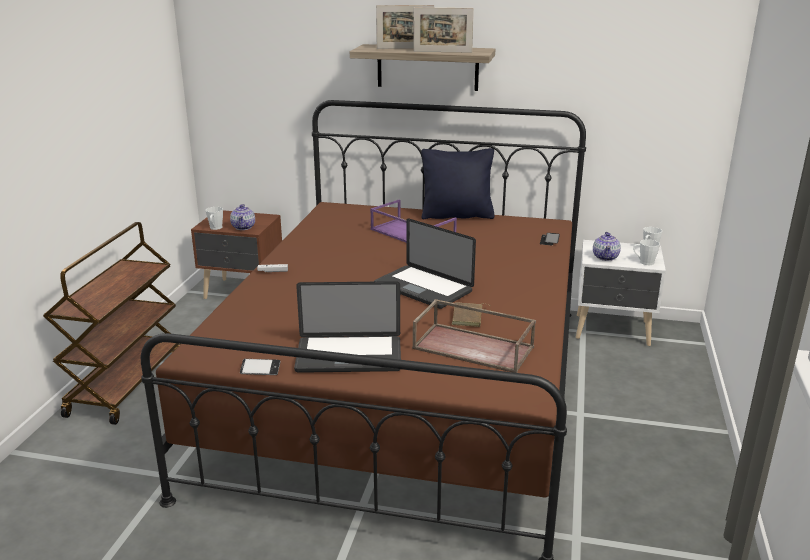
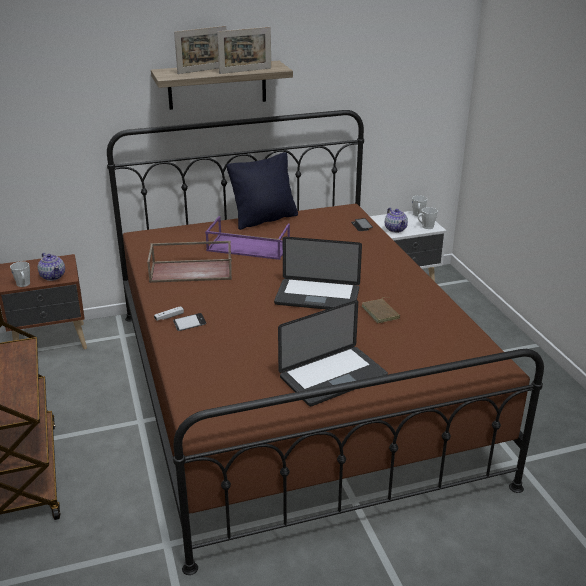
camera: 30 degrees left, 5 degrees up
(260, 370) = (277, 415): phone -> phone (189, 324)
(474, 347) = (415, 337): brown tray -> brown tray (192, 270)

